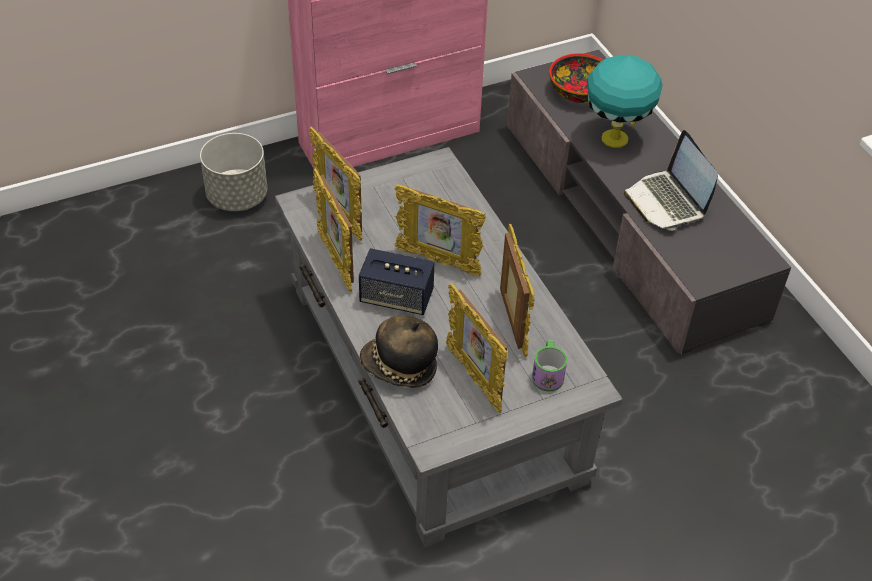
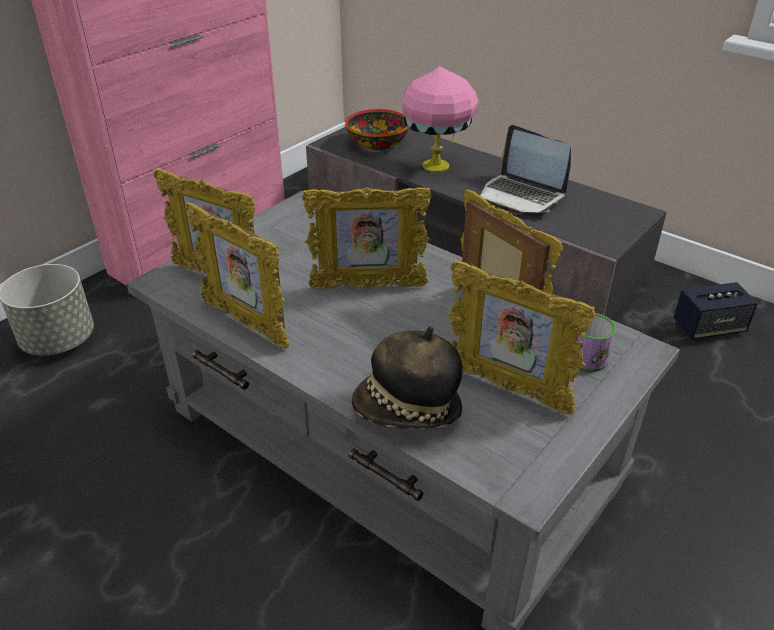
camera: 25 degrees left, 10 degrees down
(396, 297) = (347, 336): speaker -> speaker (708, 328)
(615, 140) = (436, 166): turquoise table lamp -> pink table lamp

